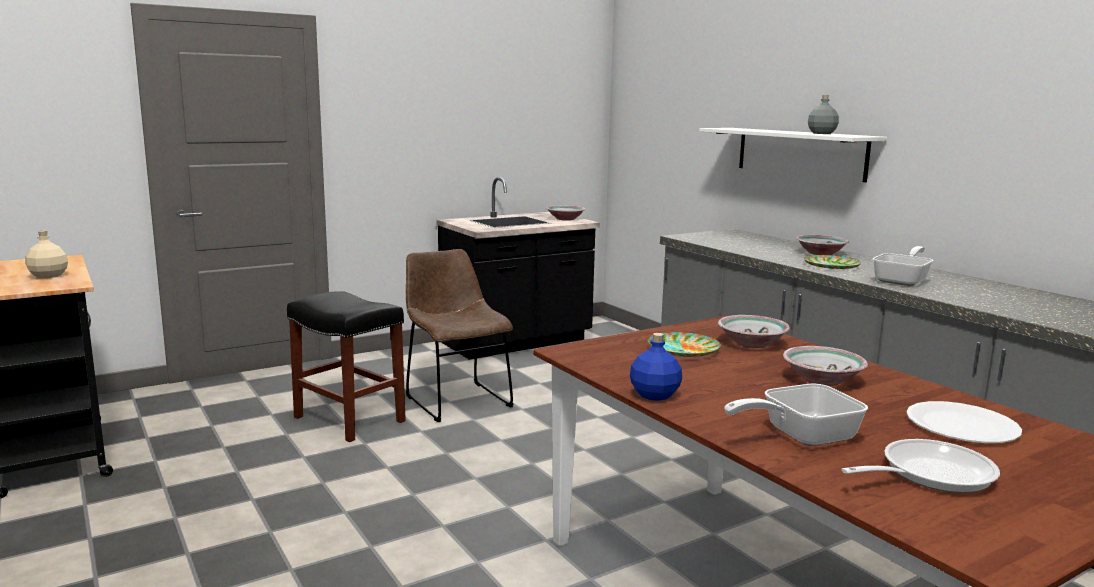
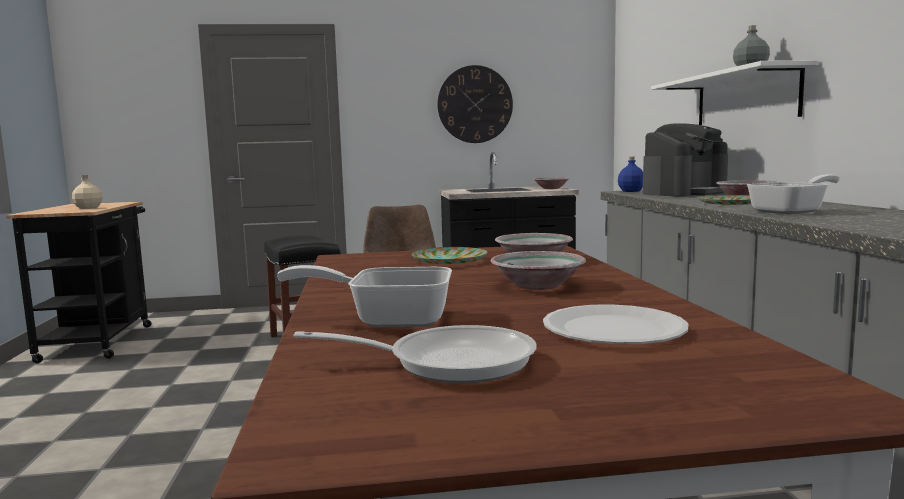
camera: 25 degrees right, 5 degrees down
(474, 120) = (475, 104): none -> wall clock
(655, 395) = (331, 285): blue bottle -> blue bottle (631, 191)
(748, 241) = (684, 193): none -> coffee machine

